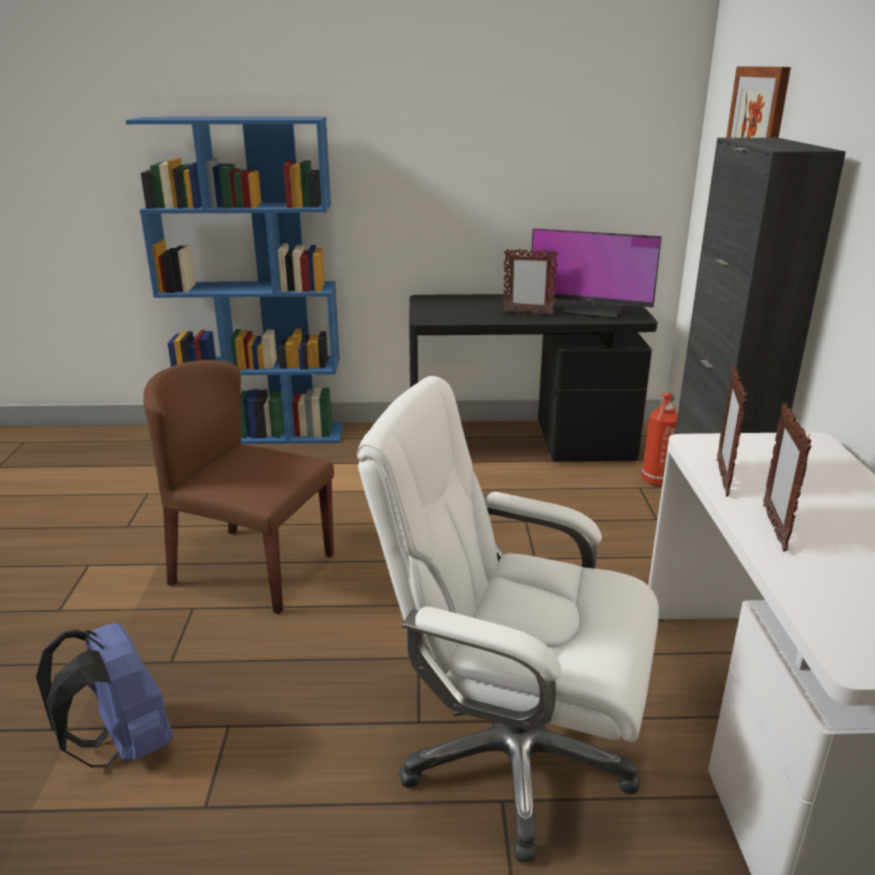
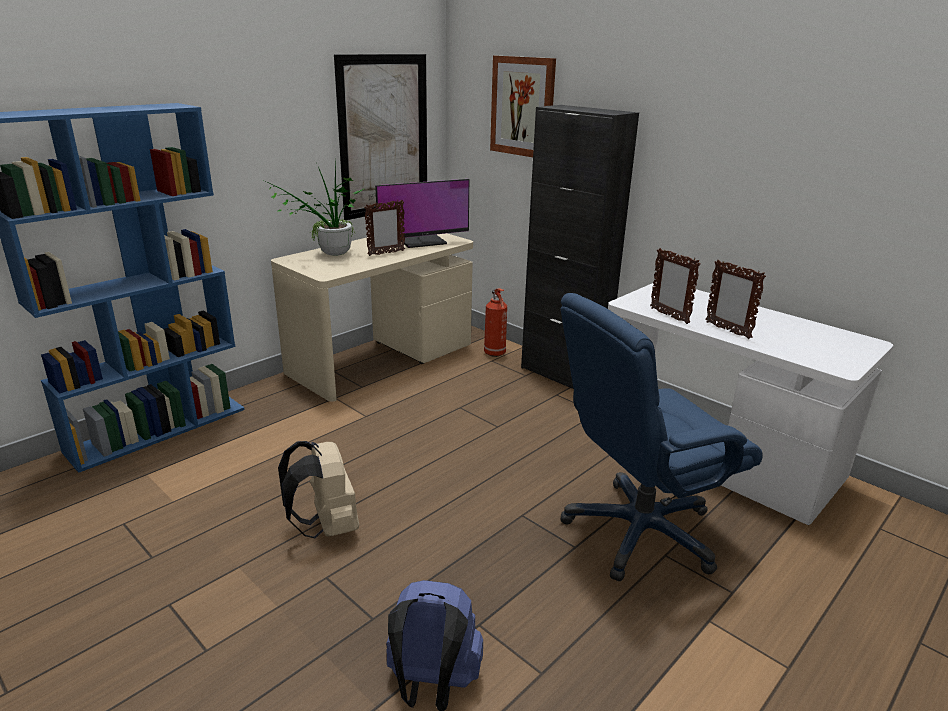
camera: 45 degrees left, 0 degrees up
(252, 569) = (326, 527): brown chair -> beige backpack
(468, 302) = (329, 255): none -> potted plant
(512, 756) = (639, 532): white office chair -> blue office chair
(520, 442) = (381, 359): black desk -> beige desk
(589, 172) = (384, 136): none -> picture

